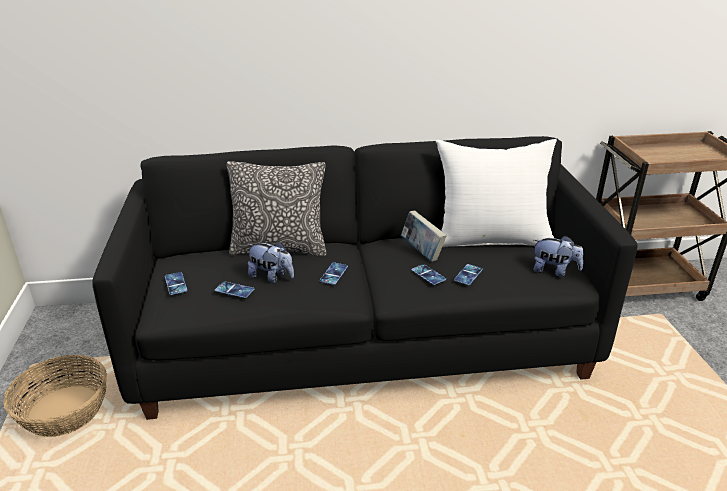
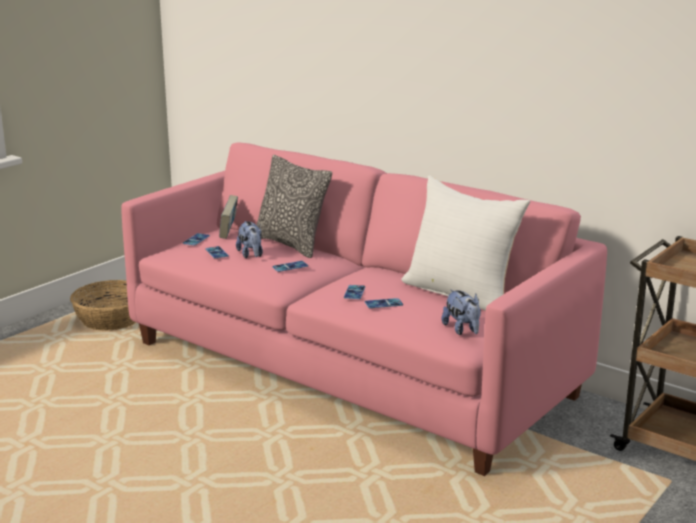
camera: 45 degrees right, 10 degrees down
(364, 339) = (349, 368): black sofa -> pink sofa
(422, 252) = (381, 280): book -> book (229, 233)

